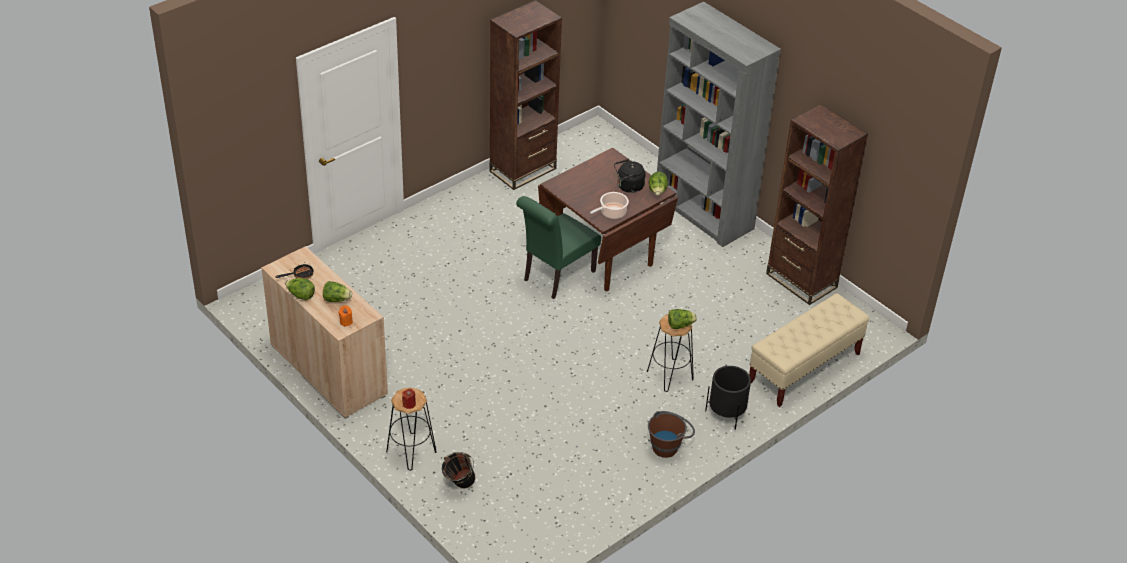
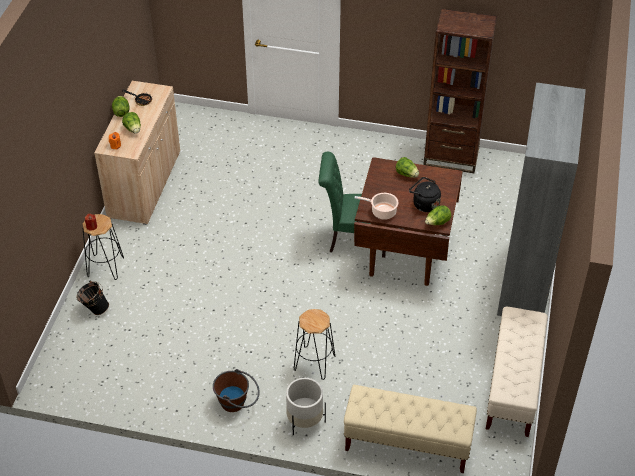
camera: 55 degrees right, 5 degrees up
(680, 325) = (314, 324): lettuce -> lettuce (407, 174)
(726, 414) = (305, 421): black planter -> white planter
(801, 280) = (513, 386): brown bookcase -> beige bench

